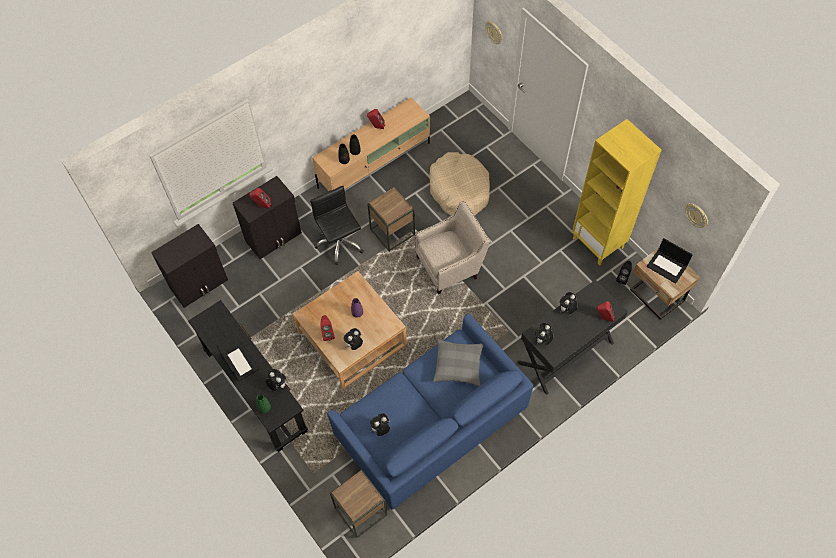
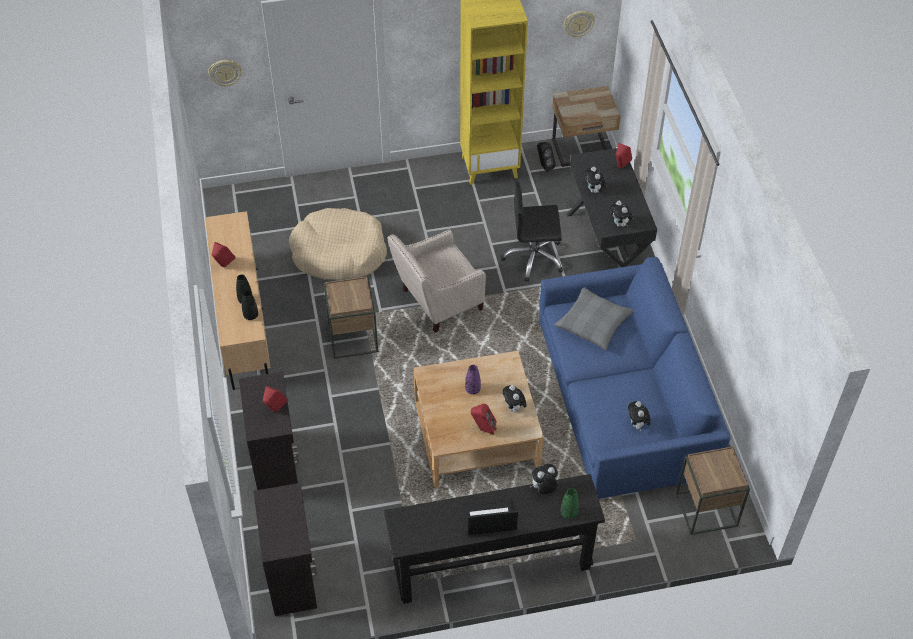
camera: 65 degrees left, 10 degrees down
(340, 243) = (333, 396): black office chair -> black office chair (533, 258)
(451, 266) = (436, 302): beige armchair -> beige armchair turned 120 degrees counterclockwise
(667, 266) = (581, 103): laptop -> none

